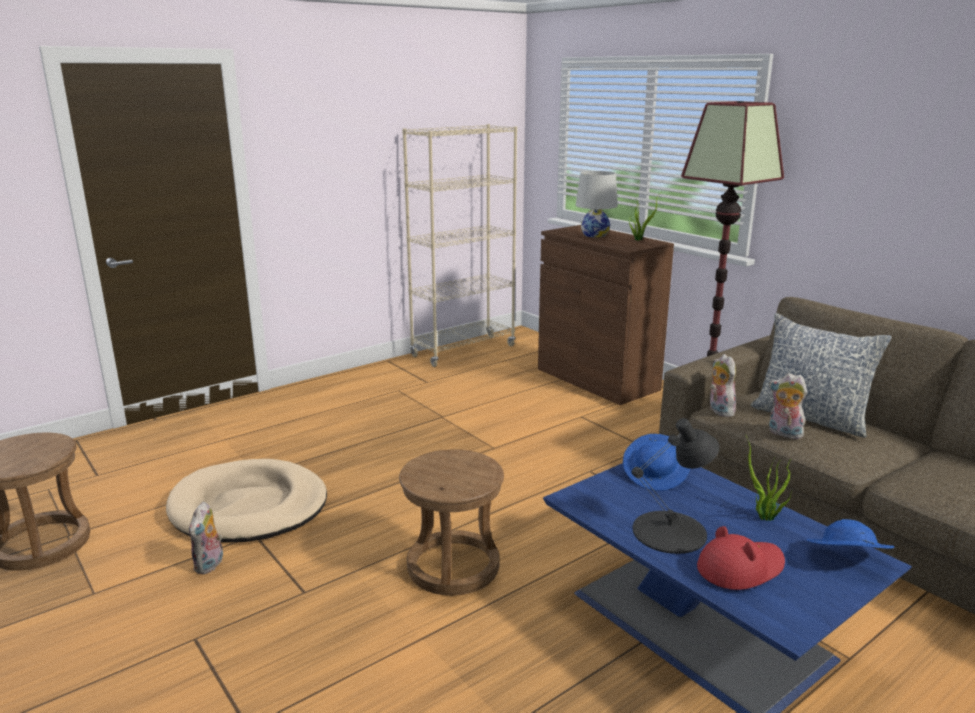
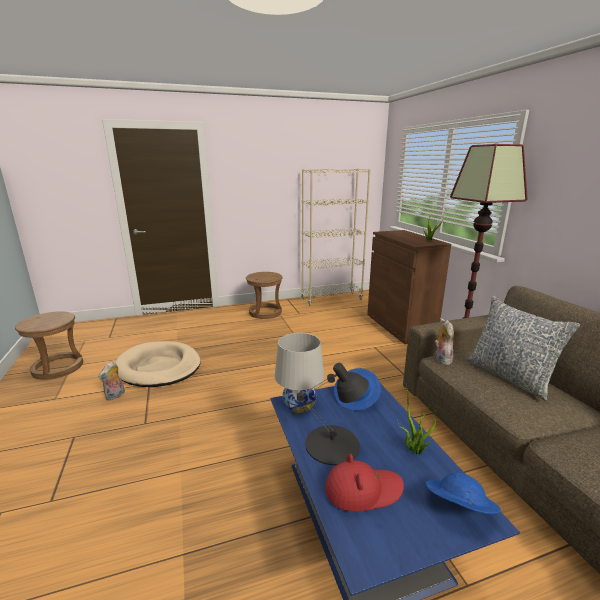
camera: 20 degrees right, 0 degrees up
(453, 566) = (233, 427): brown stool -> brown stool (265, 312)
(594, 235) = (403, 236): white table lamp -> white table lamp (299, 405)
(783, 434) = (478, 385): plush toy -> none

